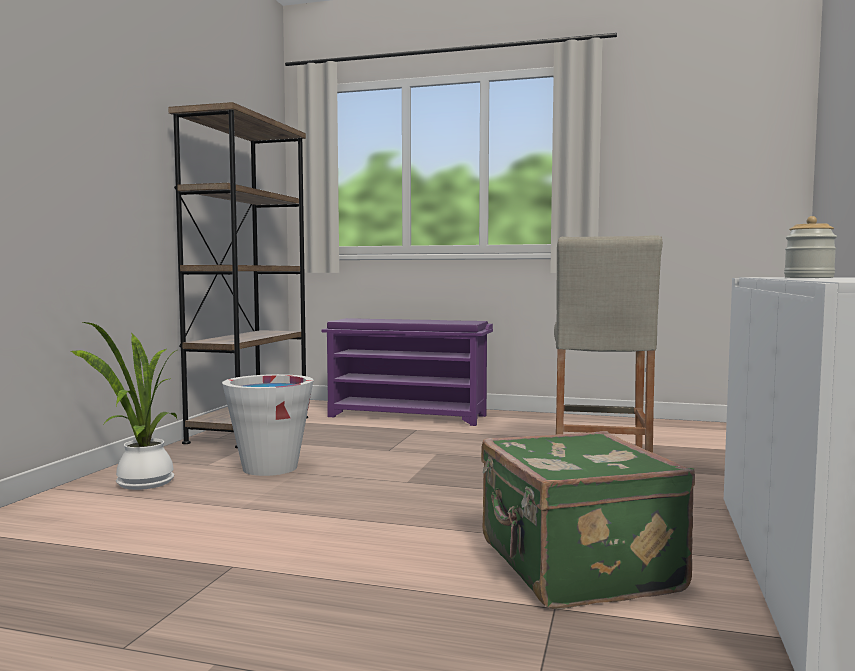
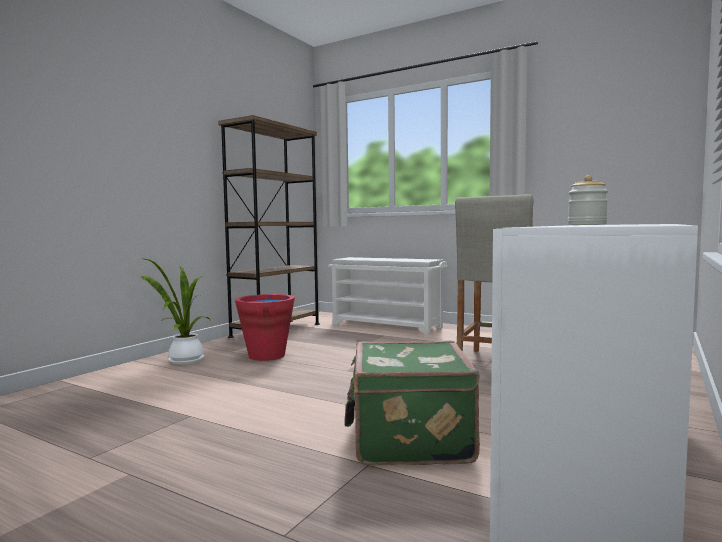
camera: 15 degrees right, 0 degrees up
(270, 468) = (267, 356): white bucket -> red bucket
(409, 416) = (387, 325): purple shoe rack -> white shoe rack

